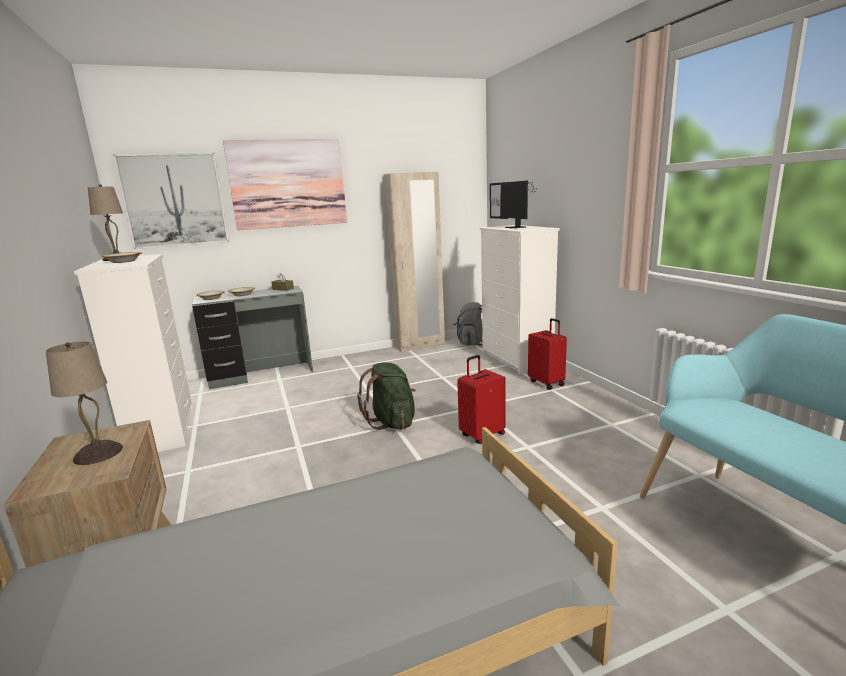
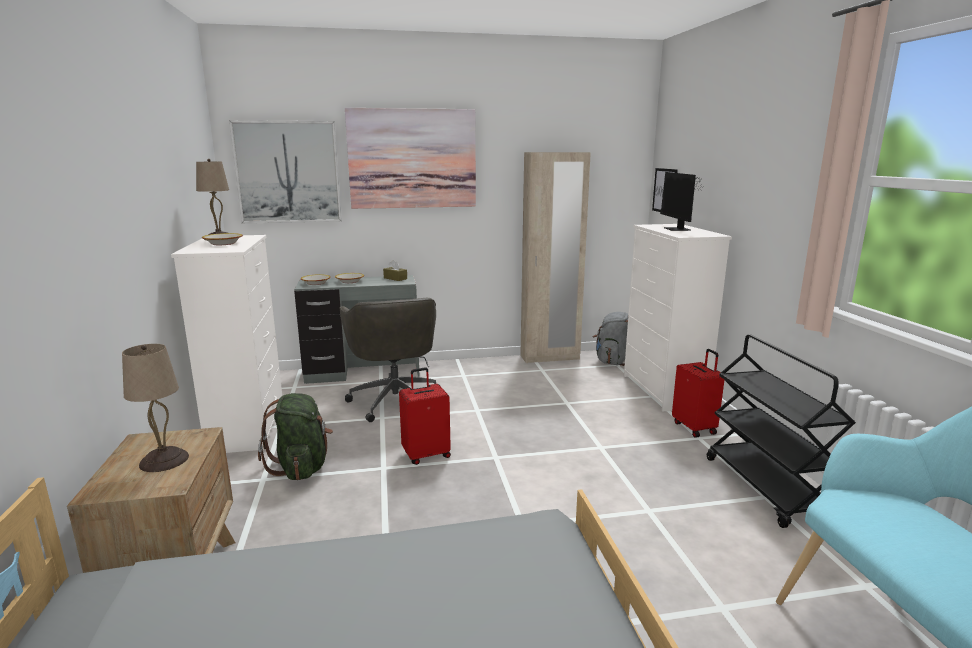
camera: 10 degrees right, 0 degrees up
(296, 392) = (395, 400): none -> grey office chair
(392, 422) = (494, 453): green backpack -> green backpack (301, 467)
(482, 435) = (596, 486): red suitcase -> red suitcase (426, 454)
(611, 418) = (766, 488): none -> black cart

